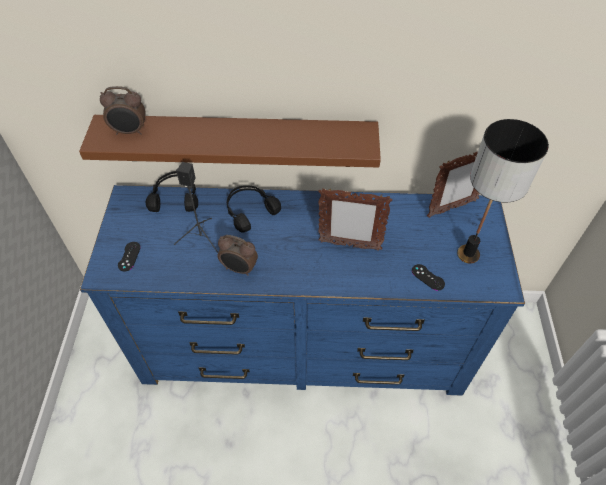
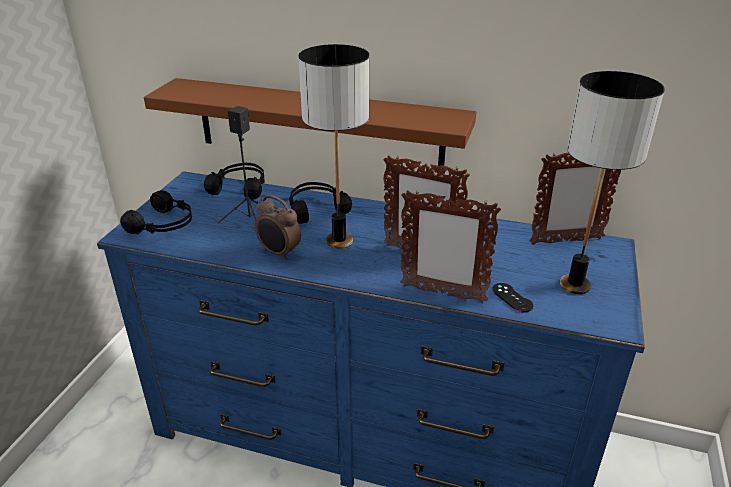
camera: 15 degrees right, 20 degrees down
(129, 256) = (164, 225): black game controller -> black headphones
(130, 132) = (202, 90): alarm clock -> none
(281, 244) = (338, 241): none -> table lamp
(377, 284) = (442, 293): none -> picture frame

